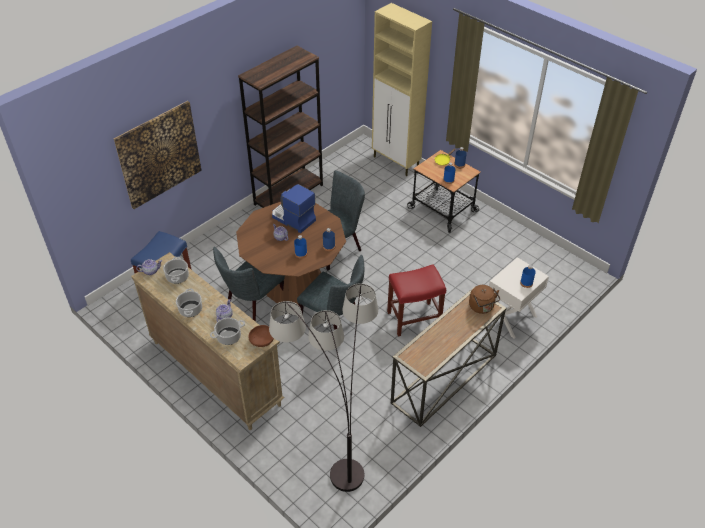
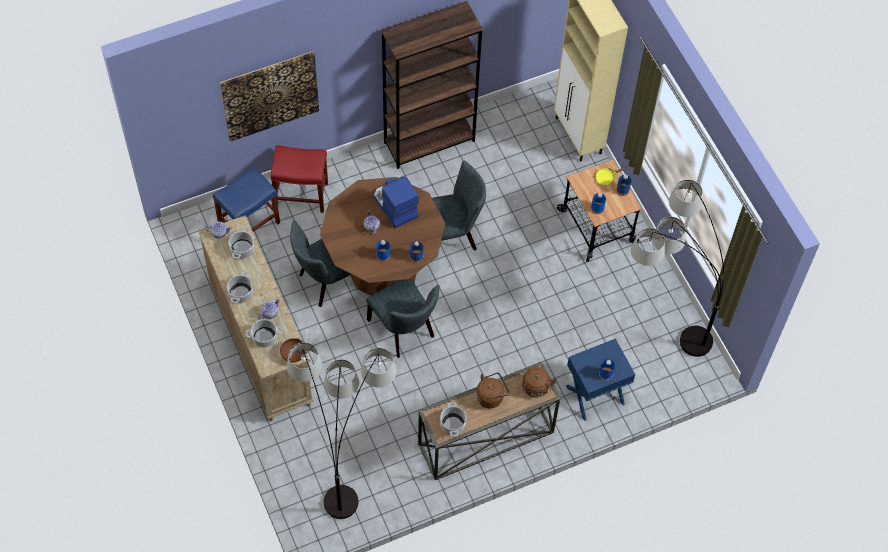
camera: 20 degrees right, 15 degrees up
(414, 318) = (491, 357): red stool -> red stool (302, 195)
(429, 357) = (453, 424): none -> cooking pot
(449, 325) = (491, 396): none -> brown kettle
(511, 318) = (595, 395): white nightstand -> blue nightstand
(527, 253) = (661, 321): none -> floor lamp

